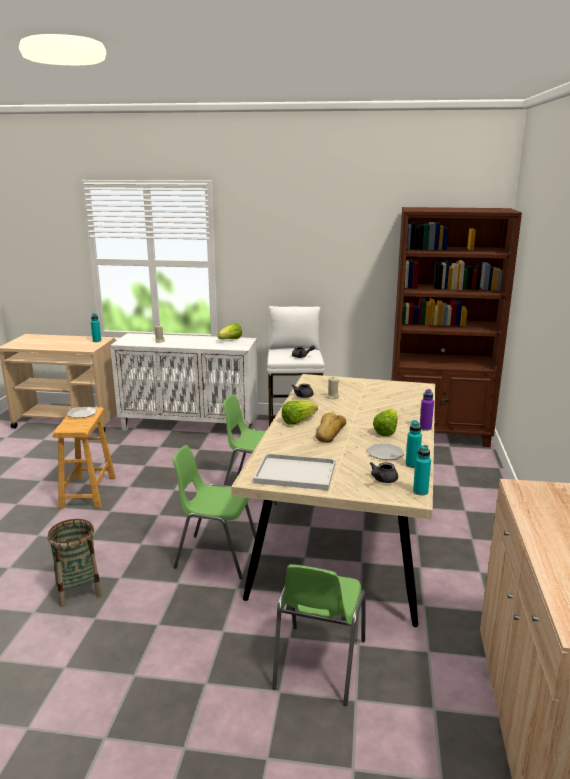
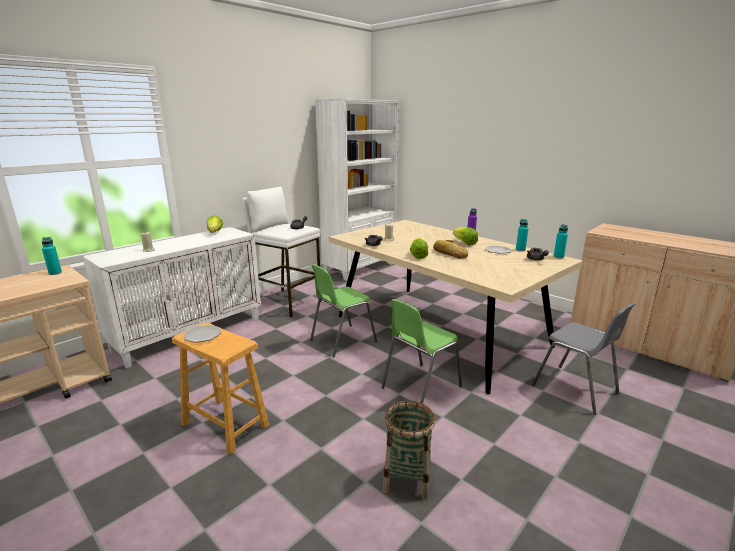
camera: 55 degrees left, 0 degrees up
(297, 473) = (506, 274): white tray -> none
(318, 664) = (576, 389): green chair -> grey chair
(439, 435) = (360, 268): brown bookcase -> white bookcase

